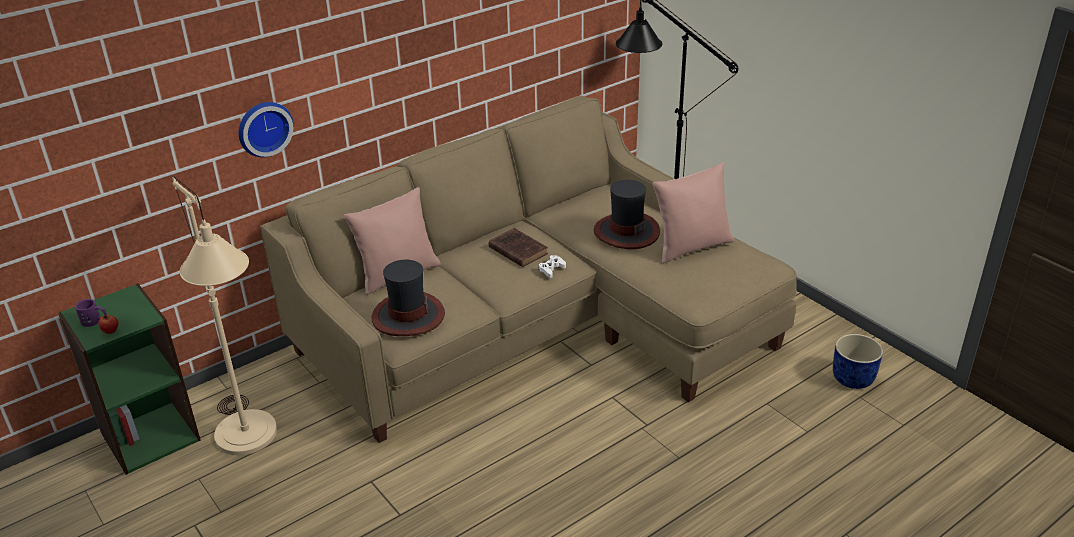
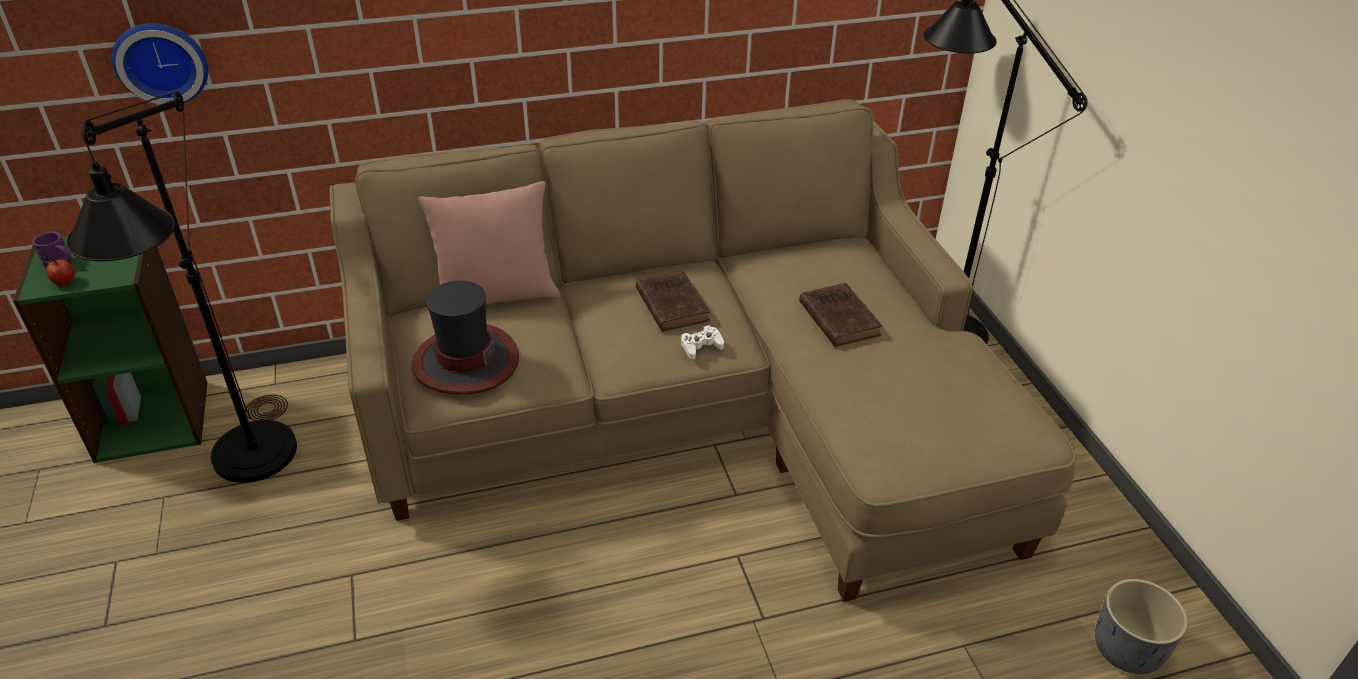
camera: 20 degrees right, 5 degrees up
(251, 445) = (250, 470): beige floor lamp -> black floor lamp
(264, 127) = (341, 51): wall clock -> wall clock (161, 61)
(626, 232) = (838, 317): hat -> brown book
(691, 247) = (923, 368): pink pillow -> none
(853, 378) = (1128, 650): blue planter -> grey planter

